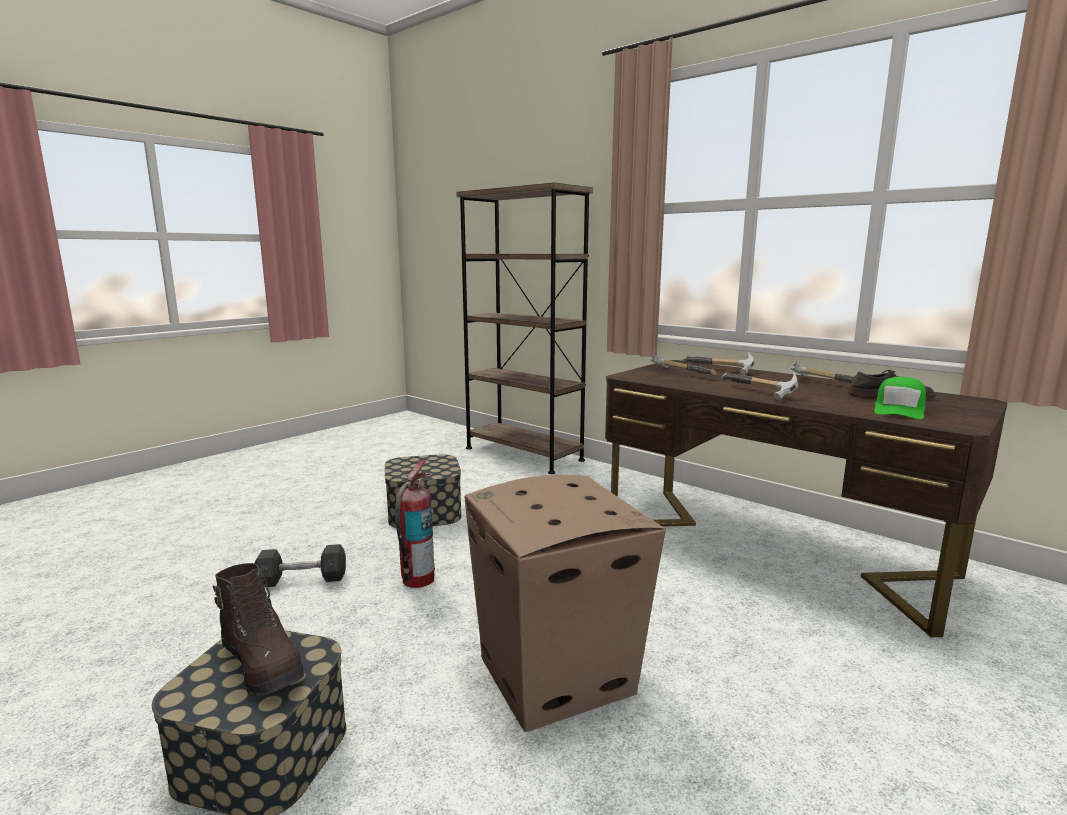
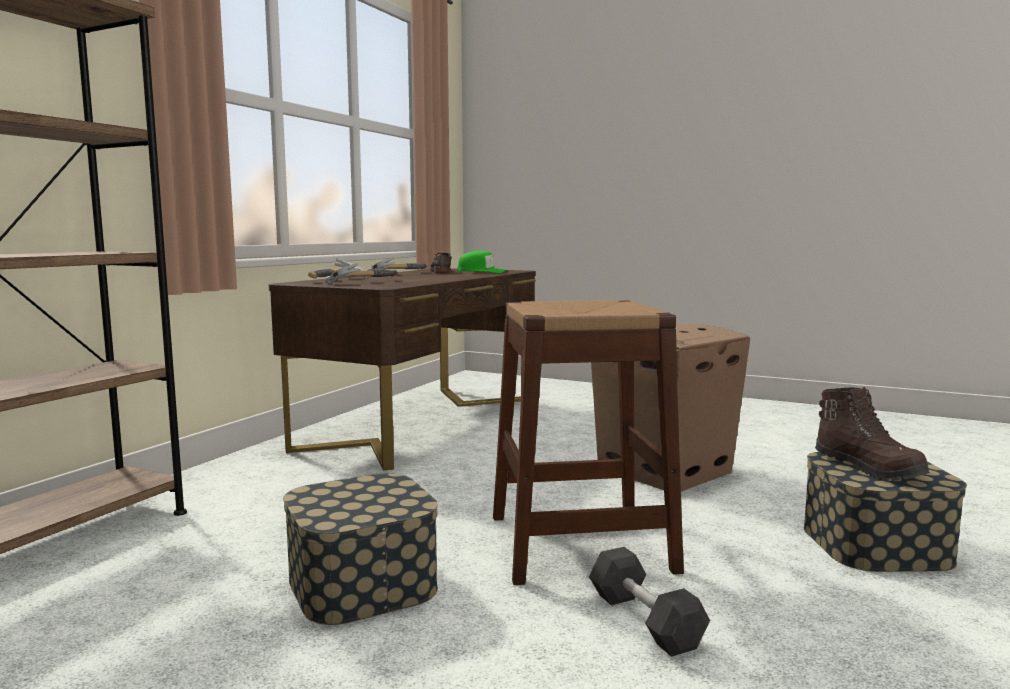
camera: 105 degrees left, 5 degrees down
(263, 664) = (869, 468): brown boot -> brown boot turned 120 degrees clockwise
(417, 580) = (579, 542): fire extinguisher -> brown stool
(757, 392) = (443, 277): hammer -> none

